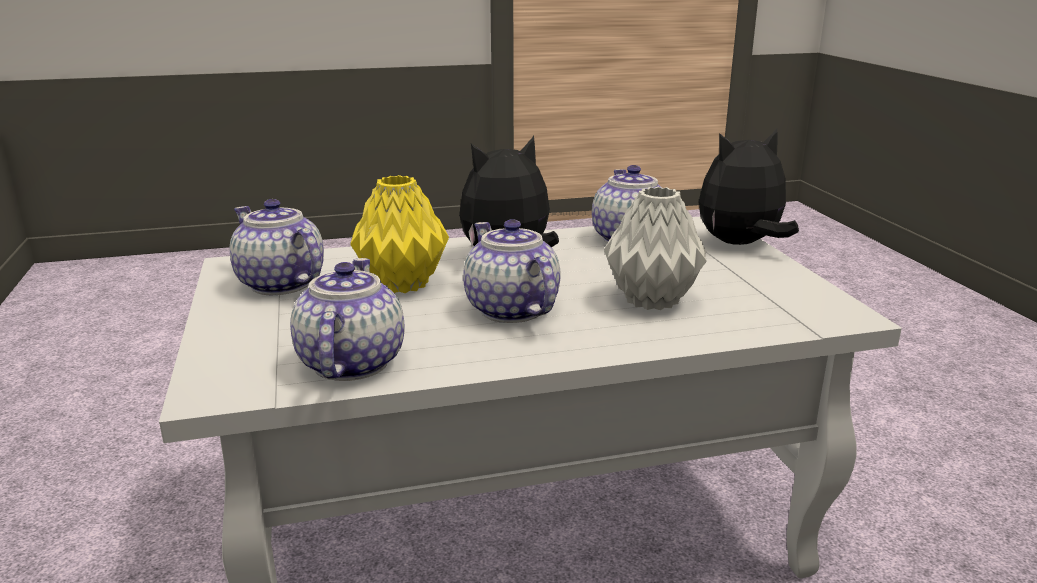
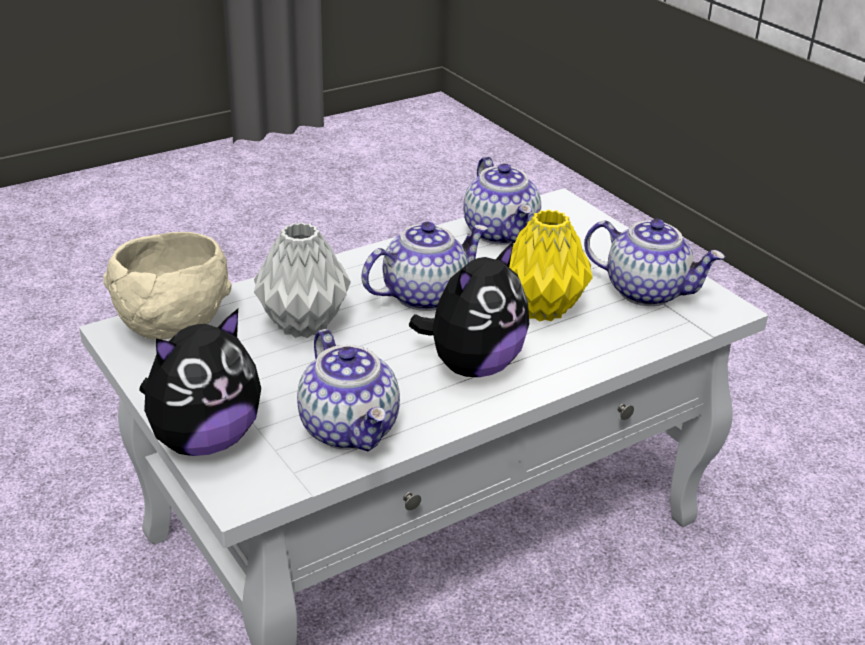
camera: 160 degrees right, 10 degrees up
(510, 309) = (424, 295): teapot -> teapot turned 75 degrees counterclockwise
(791, 314) = (174, 326): none -> beige bowl

